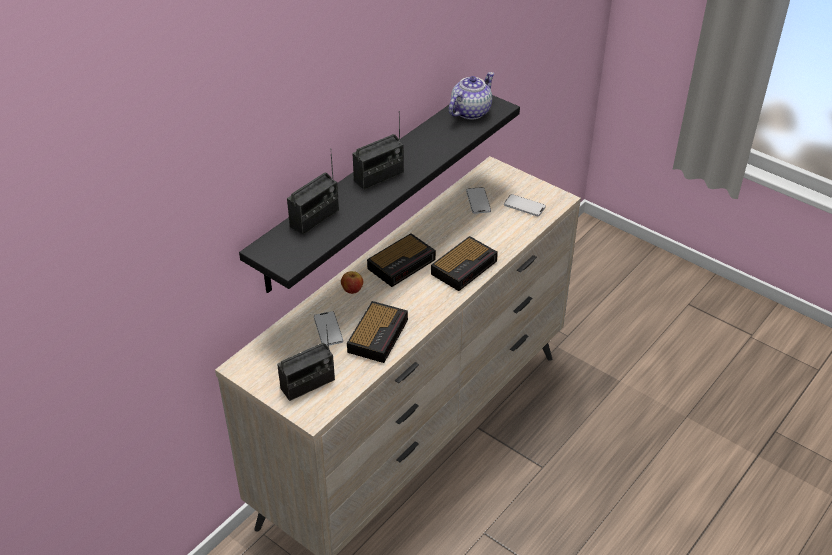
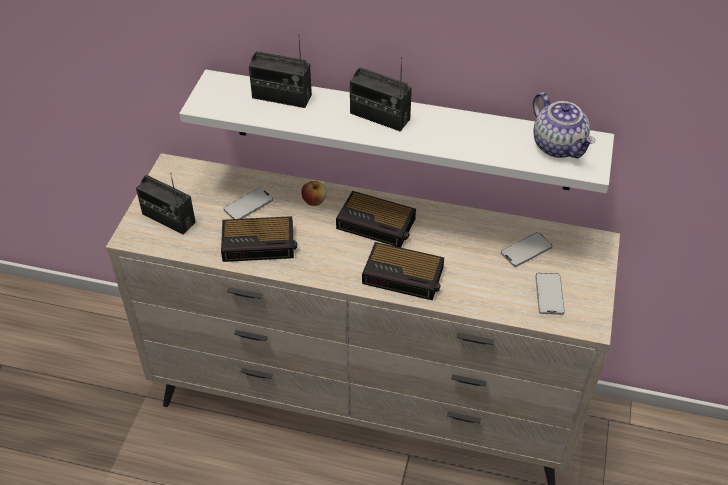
camera: 65 degrees right, 5 degrees up
(368, 188) = (401, 130): black shelf -> white shelf
(470, 111) = (559, 146): teapot -> teapot turned 45 degrees clockwise

